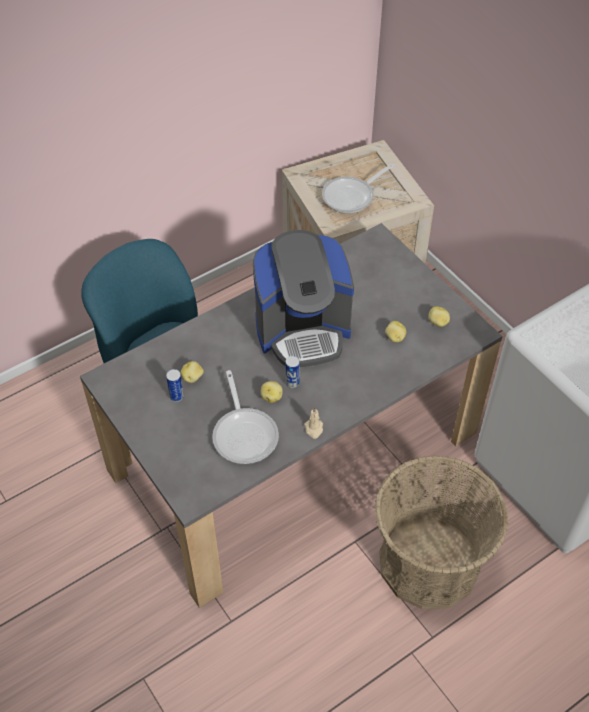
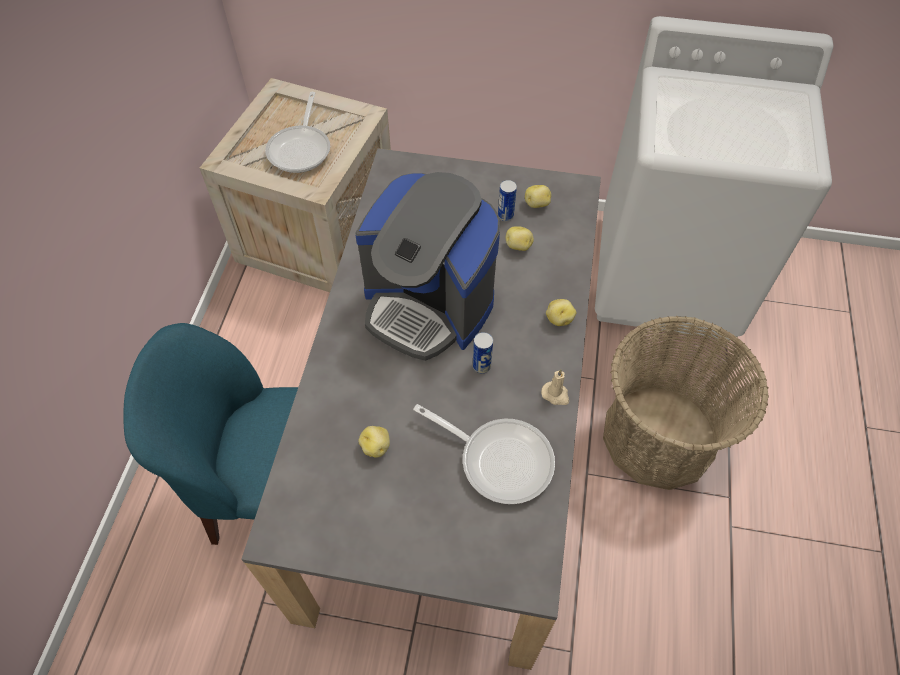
camera: 45 degrees left, 5 degrees up
(176, 396) = (383, 482): can -> can (505, 215)
(271, 396) = (478, 397): potato -> potato (559, 319)
(302, 330) = (428, 305): coffee machine -> coffee machine turned 90 degrees clockwise

